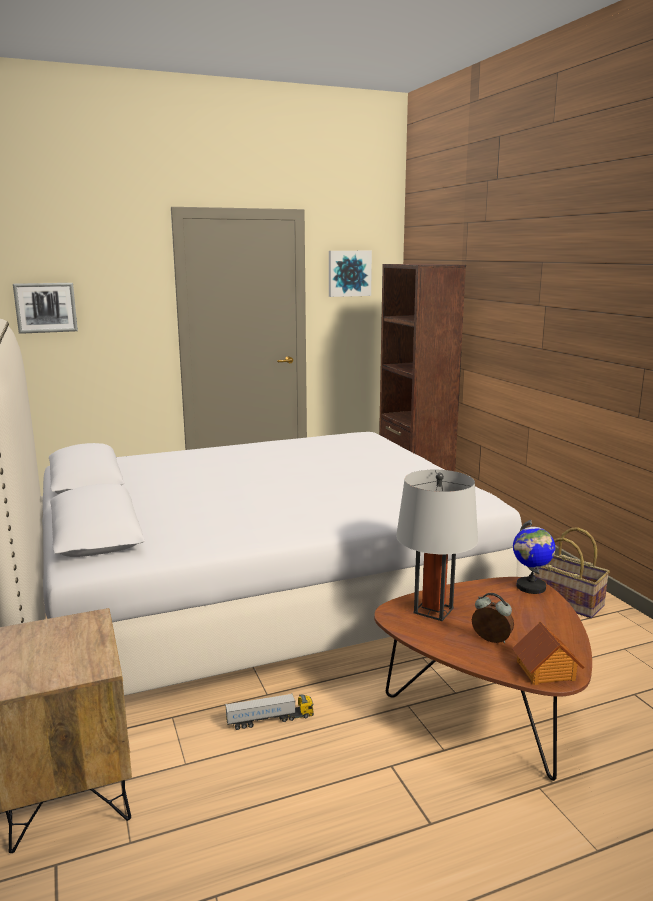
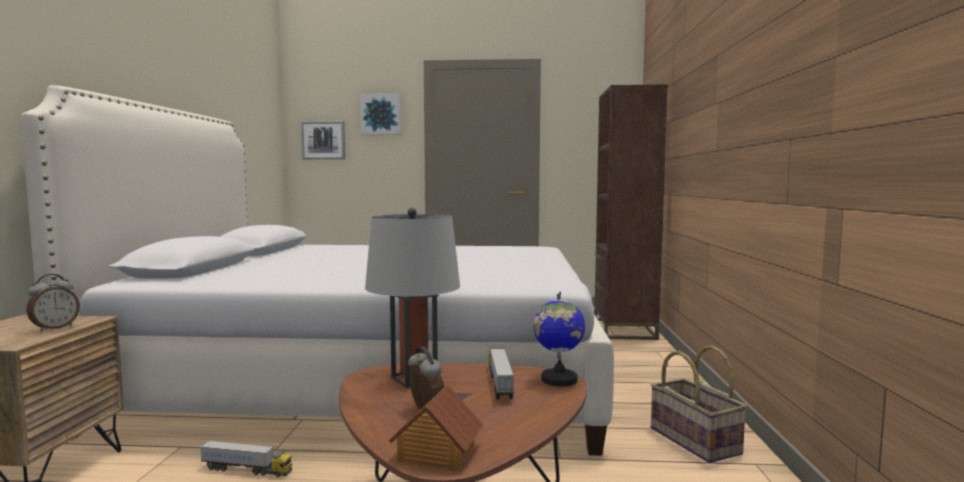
camera: 25 degrees right, 10 degrees down
(86, 638) = (54, 328): none -> alarm clock
(349, 273) = (584, 115): picture -> picture (381, 114)
(498, 600) = (500, 383): none -> toy truck

